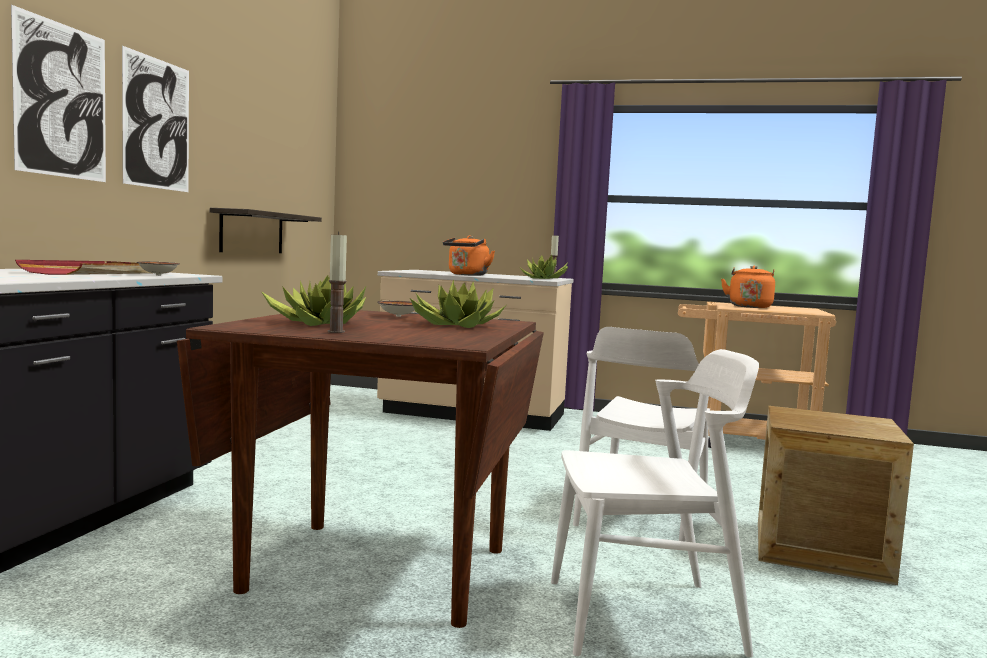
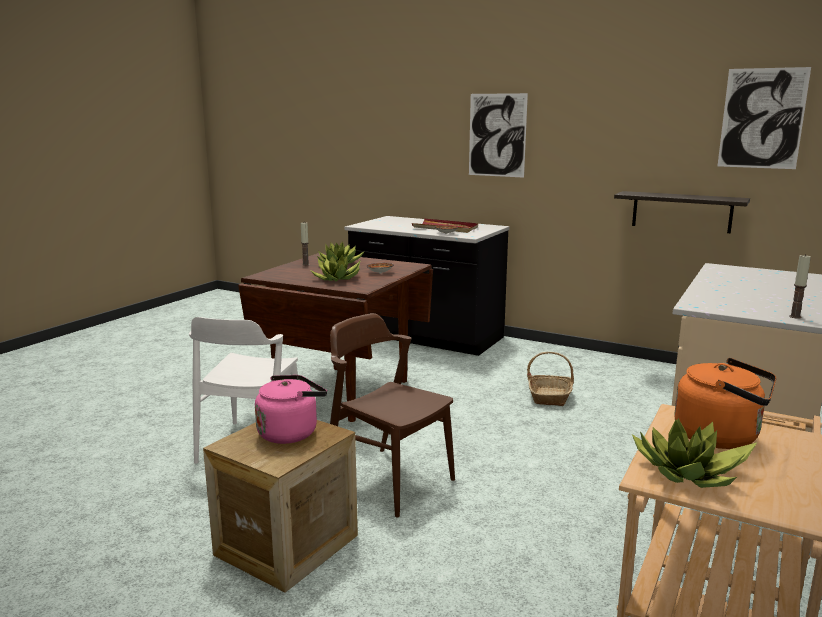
camera: 105 degrees right, 10 degrees up
(157, 124) = (569, 136): picture -> picture (762, 118)
(365, 455) = (550, 396): none -> basket
(467, 275) = (717, 284): orange kettle -> none
(544, 278) = (738, 309): potted plant -> potted plant (690, 474)
(641, 517) = (389, 480): white chair -> brown chair
(815, 420) = (290, 432): none -> pink kettle

